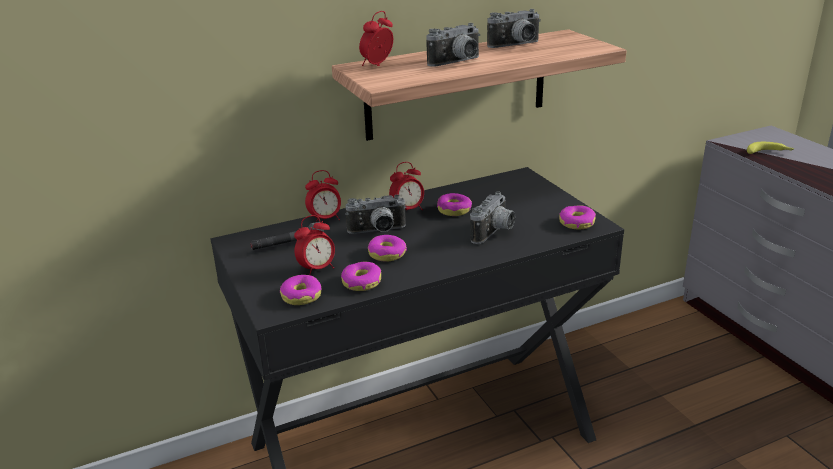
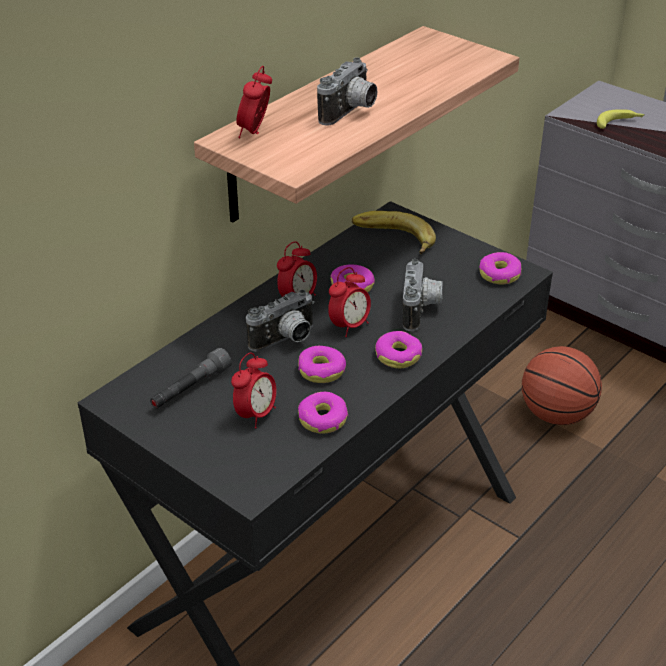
camera: 25 degrees left, 10 degrees up
(301, 296) = (267, 458): donut -> donut (398, 356)
(325, 219) = (206, 337): alarm clock -> alarm clock (349, 326)
(509, 188) = (392, 239): none -> banana
(516, 46) = (392, 68): camera -> none
(666, 388) = (556, 414): none -> basketball

